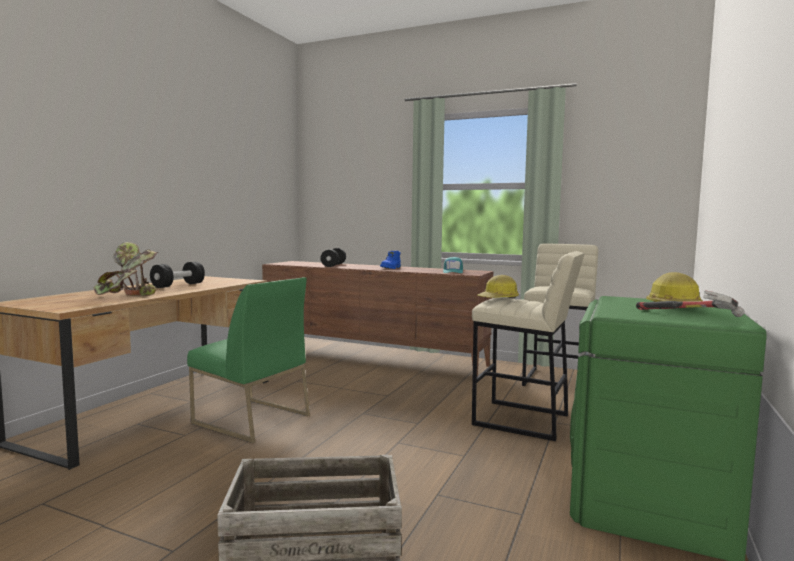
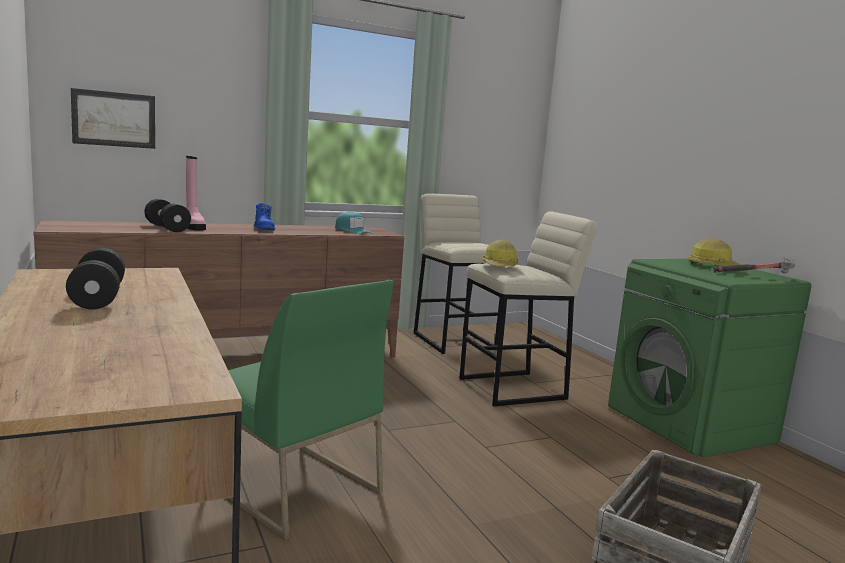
camera: 50 degrees left, 5 degrees up
(128, 296) = (143, 336): potted plant -> none
(250, 419) = (292, 487): green chair -> green chair turned 60 degrees clockwise
(334, 202) = (114, 119): none -> picture
(352, 265) = (193, 227): none -> pink boot

